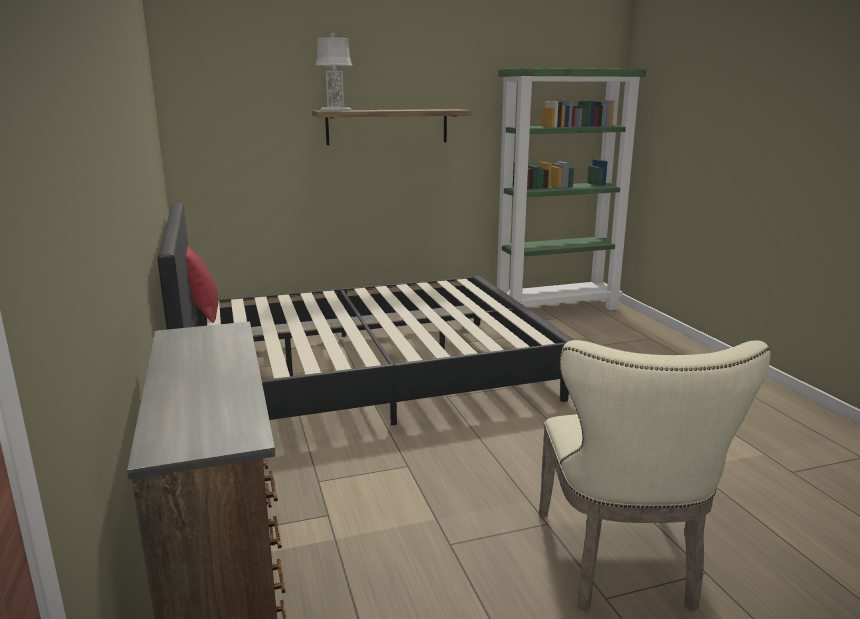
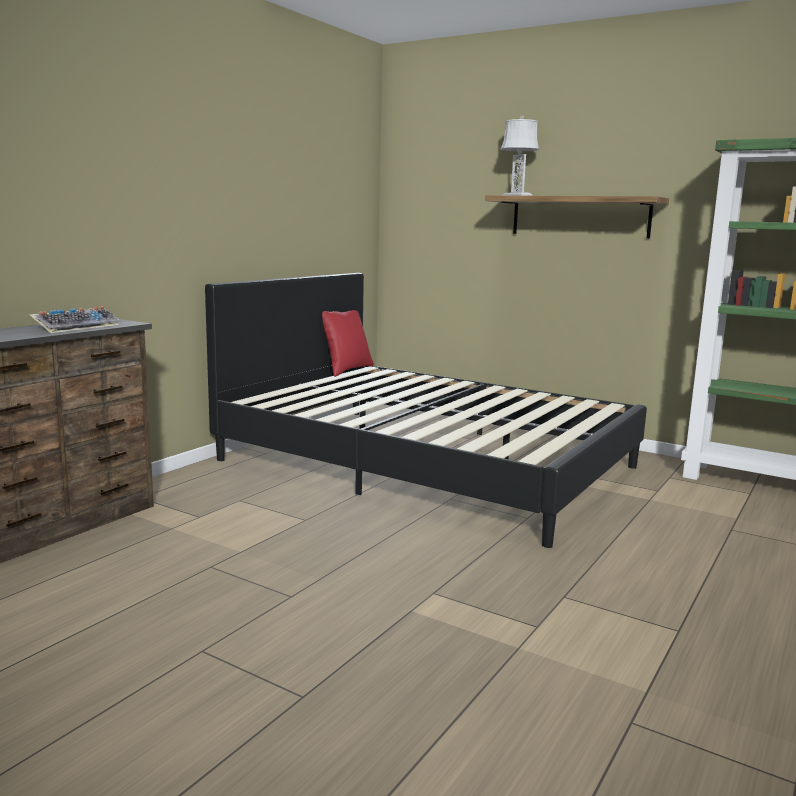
camera: 50 degrees right, 5 degrees down
(216, 354) = (76, 327): none -> keyboard
(621, 565) = (263, 647): beige chair -> none

